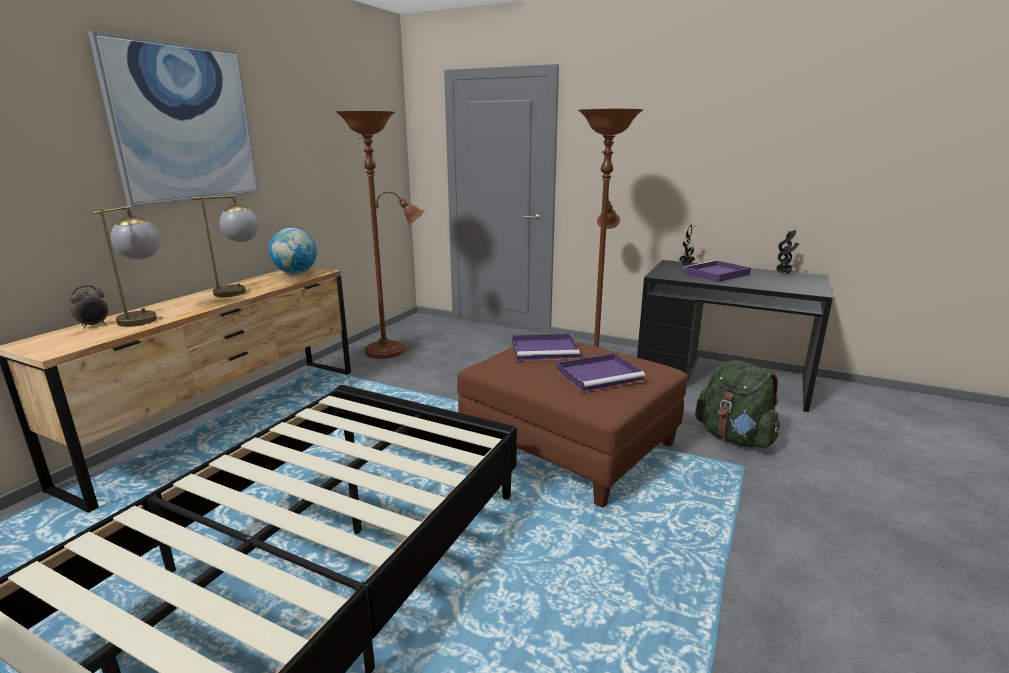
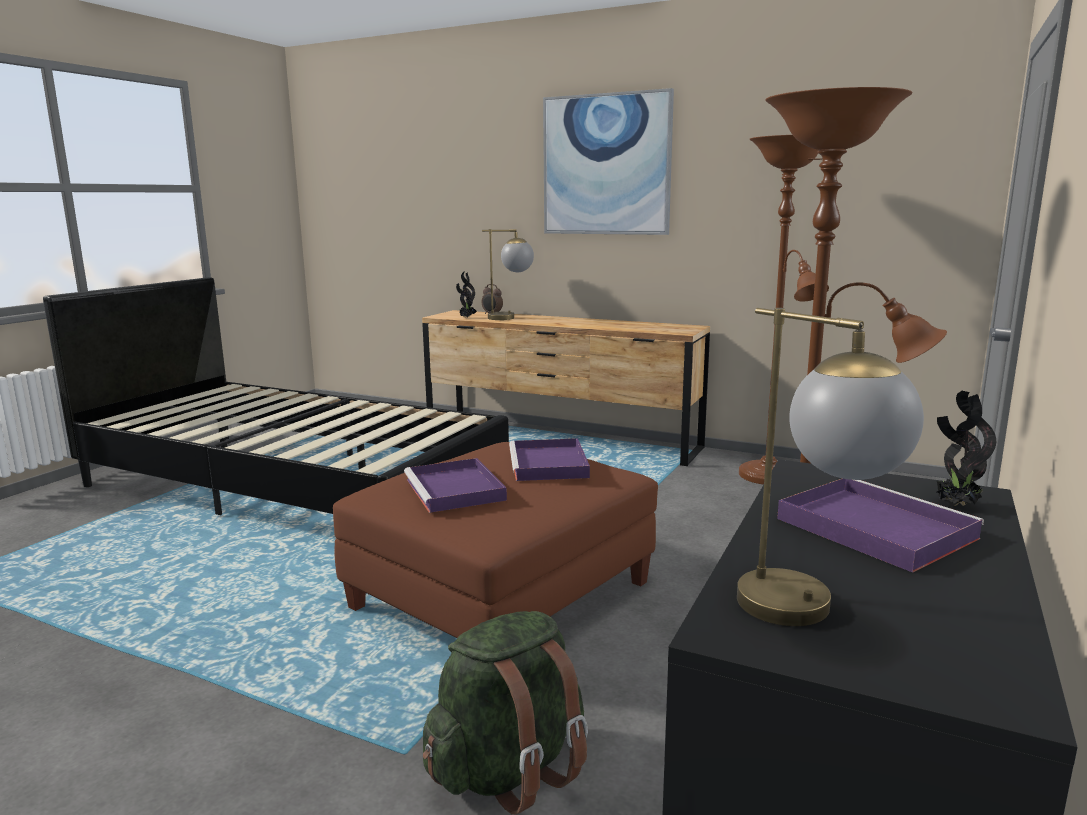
camera: 90 degrees right, 5 degrees down
(241, 291) = (590, 324): table lamp -> table lamp (811, 617)
(296, 273) = (670, 327): globe -> none
(783, 274) = (975, 633): potted plant -> potted plant (466, 317)

